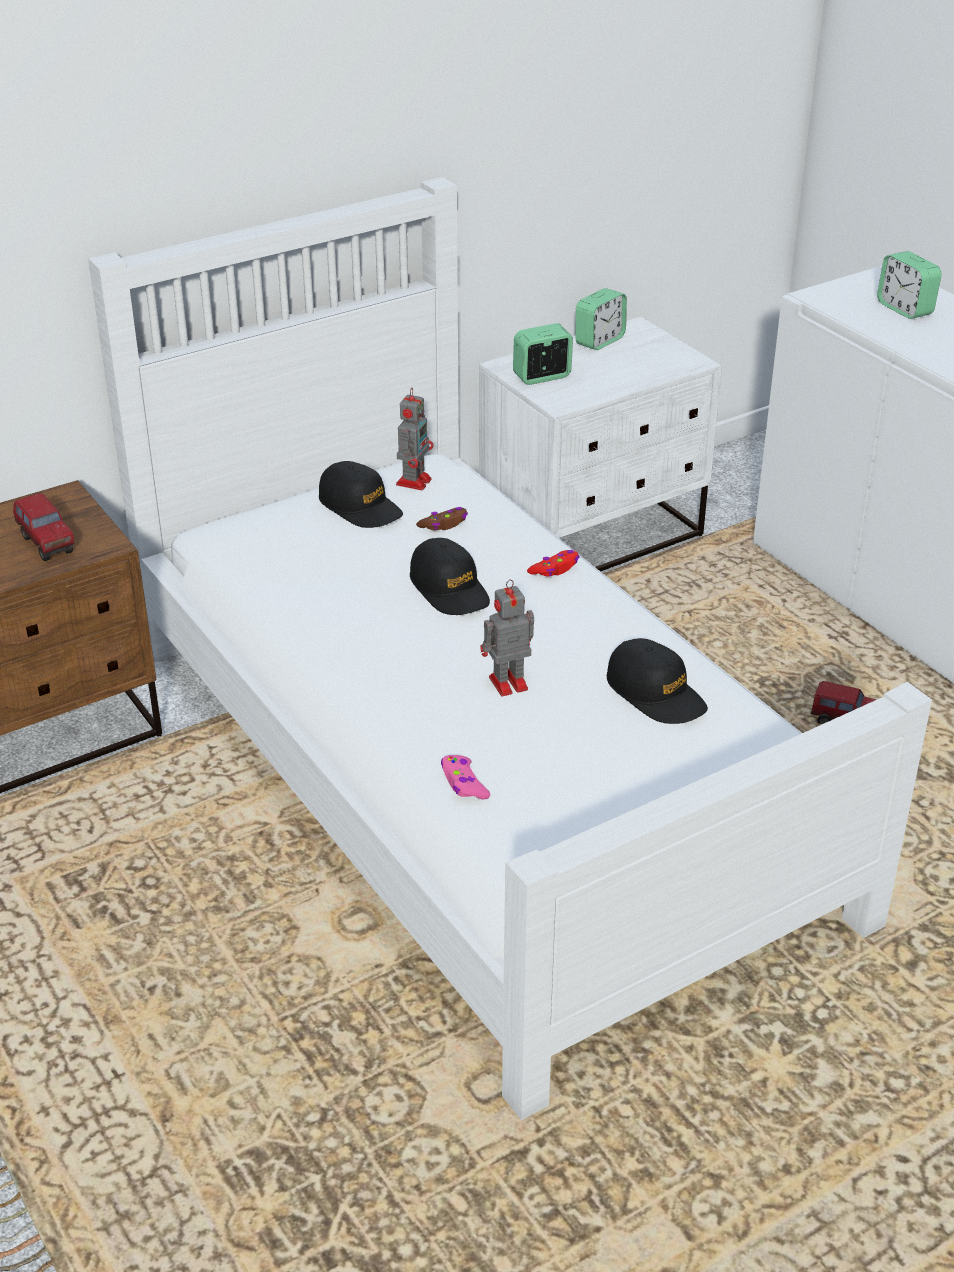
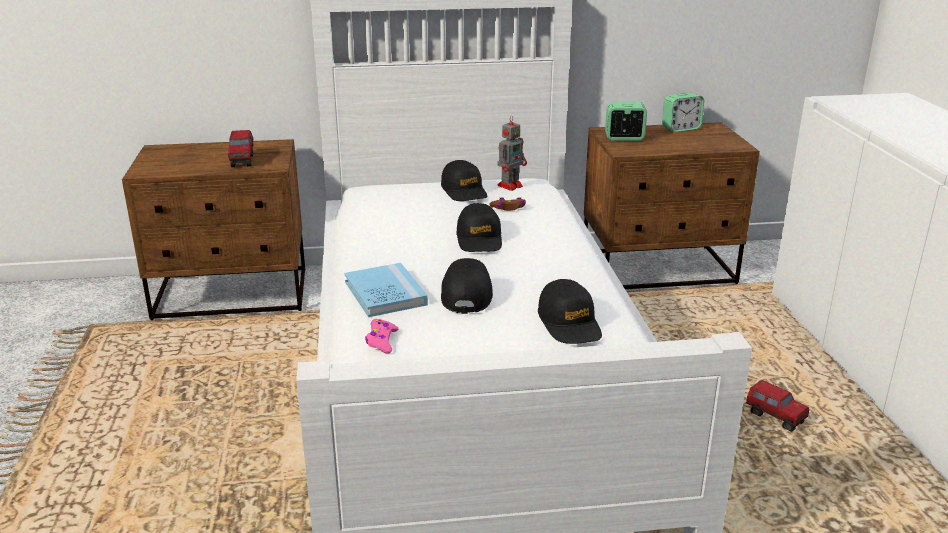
camera: 25 degrees right, 10 degrees down
(405, 710) = (385, 293): none -> blue book
(506, 684) = (467, 294): toy robot -> black cap
(555, 569) = (561, 243): red game controller -> none
(594, 536) = (659, 269): white nightstand -> brown nightstand
(905, 309) = (900, 113): alarm clock -> none

